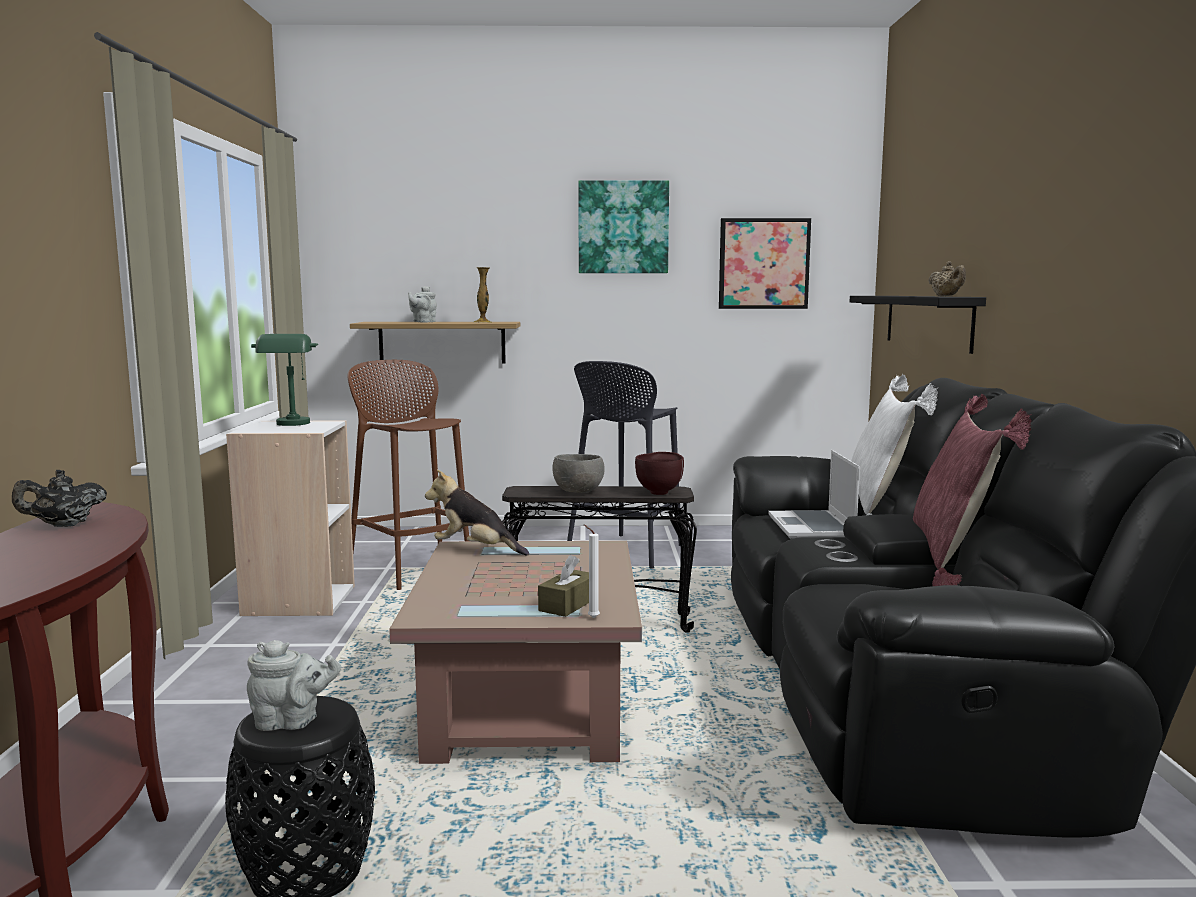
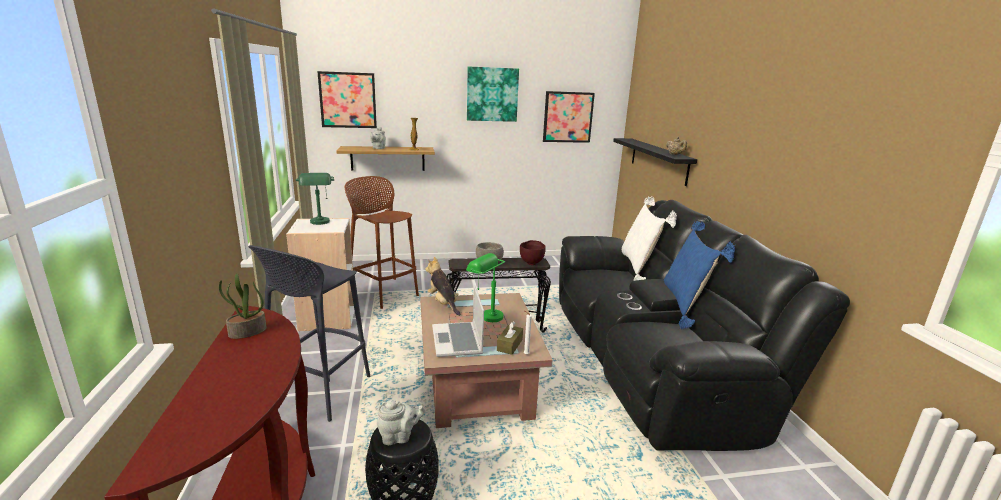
camera: 10 degrees left, 10 degrees up
(63, 525) = (247, 332): black teapot -> potted plant
(377, 244) = (348, 100): none -> picture
(475, 550) = (443, 303): plush toy -> plush toy turned 45 degrees clockwise
(545, 566) = (485, 315): none -> green table lamp
(628, 551) = (496, 276): grey stool -> grey stool (320, 389)
(813, 527) = (608, 280): laptop -> laptop (458, 341)
(954, 576) = (684, 312): red pillow -> blue pillow

